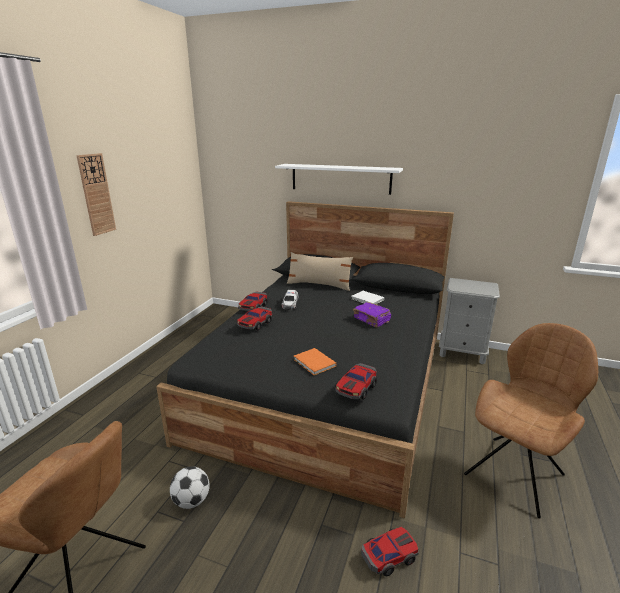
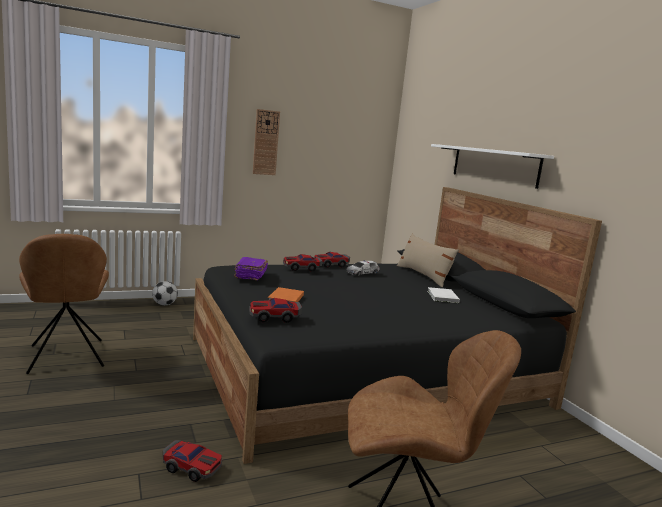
camera: 45 degrees right, 10 degrees down
(191, 501) = (156, 366): football -> football (164, 304)
(371, 320) = (403, 304): purple book -> purple book (250, 275)
(462, 352) = (573, 433): grey nightstand -> none

